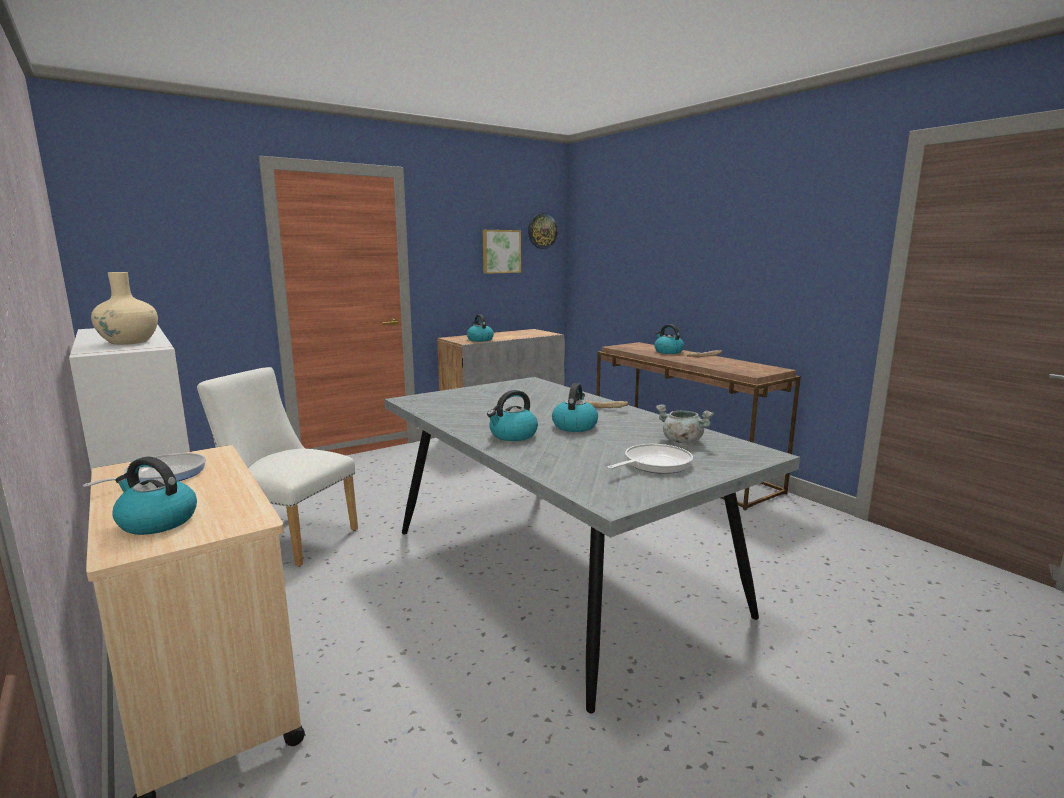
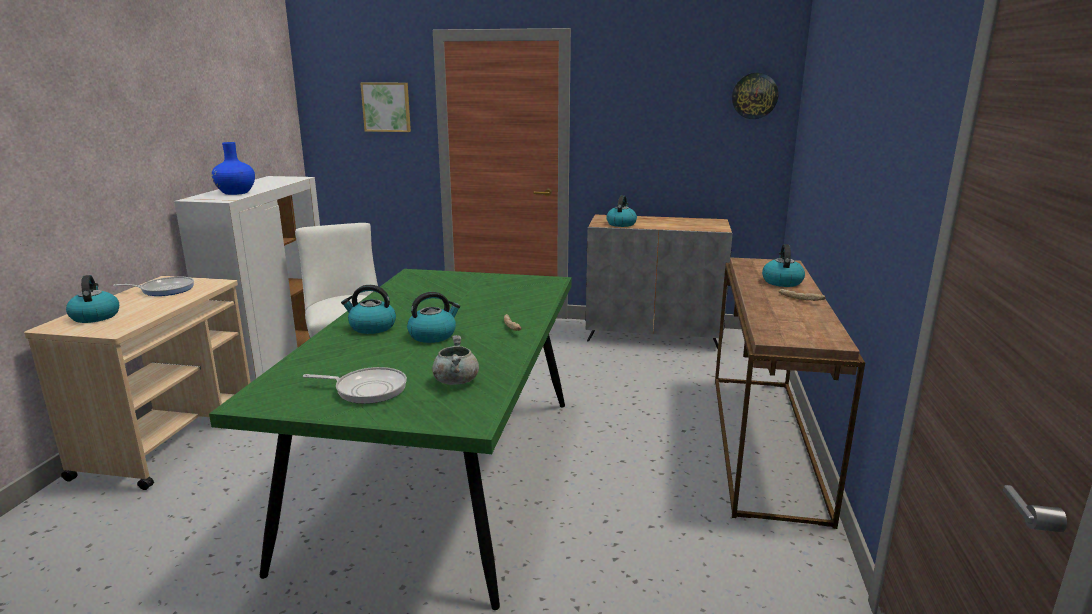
camera: 45 degrees right, 5 degrees up
(129, 342) = (236, 193): beige vase -> blue vase
(500, 251) = (688, 121): picture -> picture (386, 107)
(555, 569) = (442, 473): grey dining table -> green dining table

